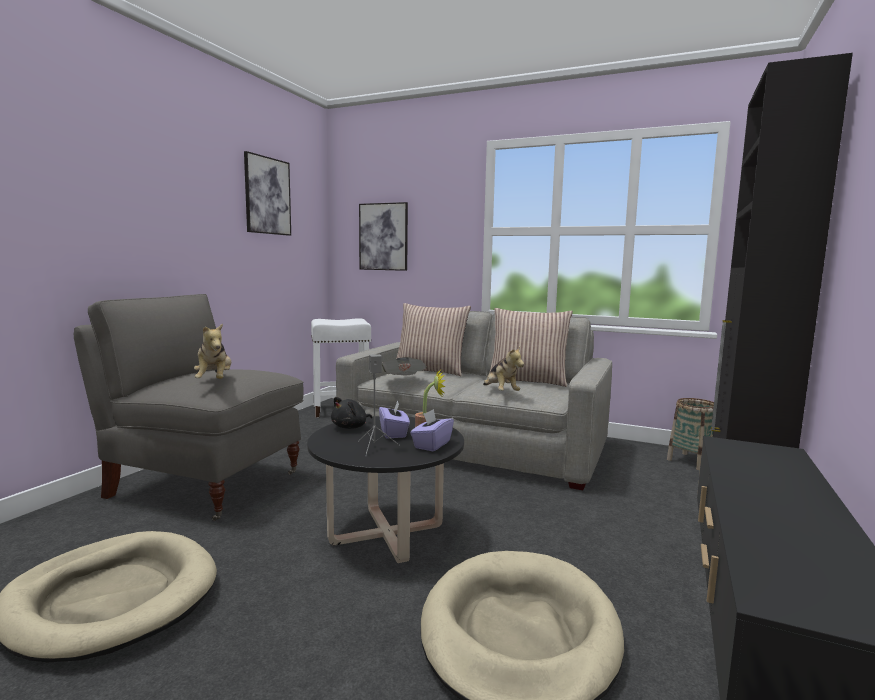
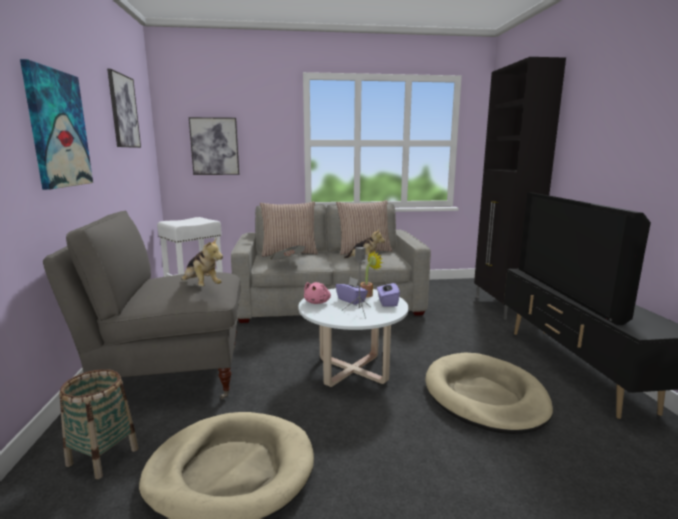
camera: 30 degrees left, 5 degrees up
(142, 207) = (58, 129): none -> picture
(351, 427) = (317, 302): black plush toy -> pink plush toy
(386, 533) = (352, 370): black coffee table -> white coffee table
(691, 461) = (452, 286): basket -> basket (102, 457)
(752, 492) = (568, 292): none -> television

